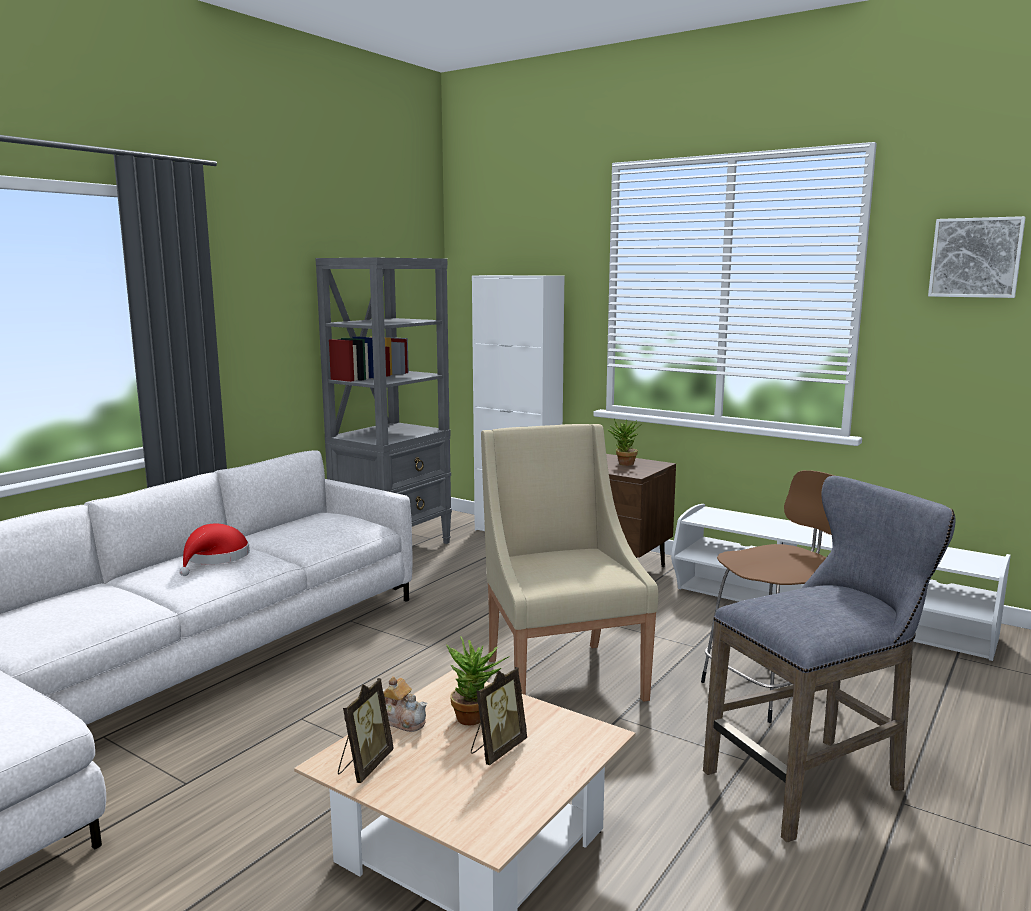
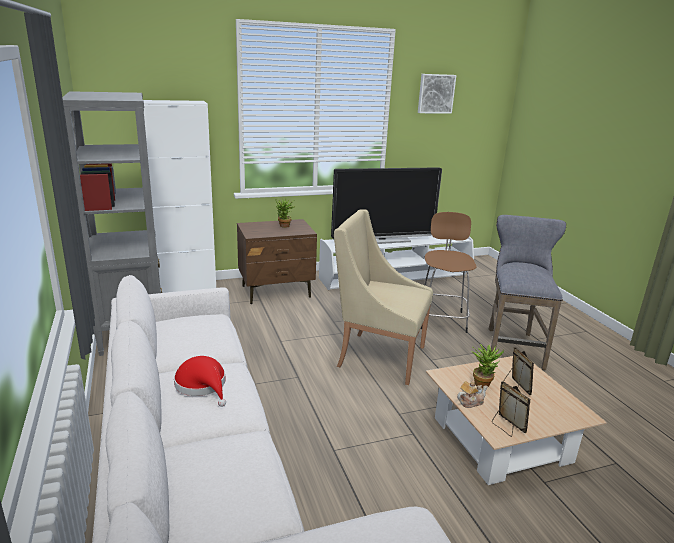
camera: 55 degrees left, 10 degrees up
(802, 530) = (382, 240): none -> television

